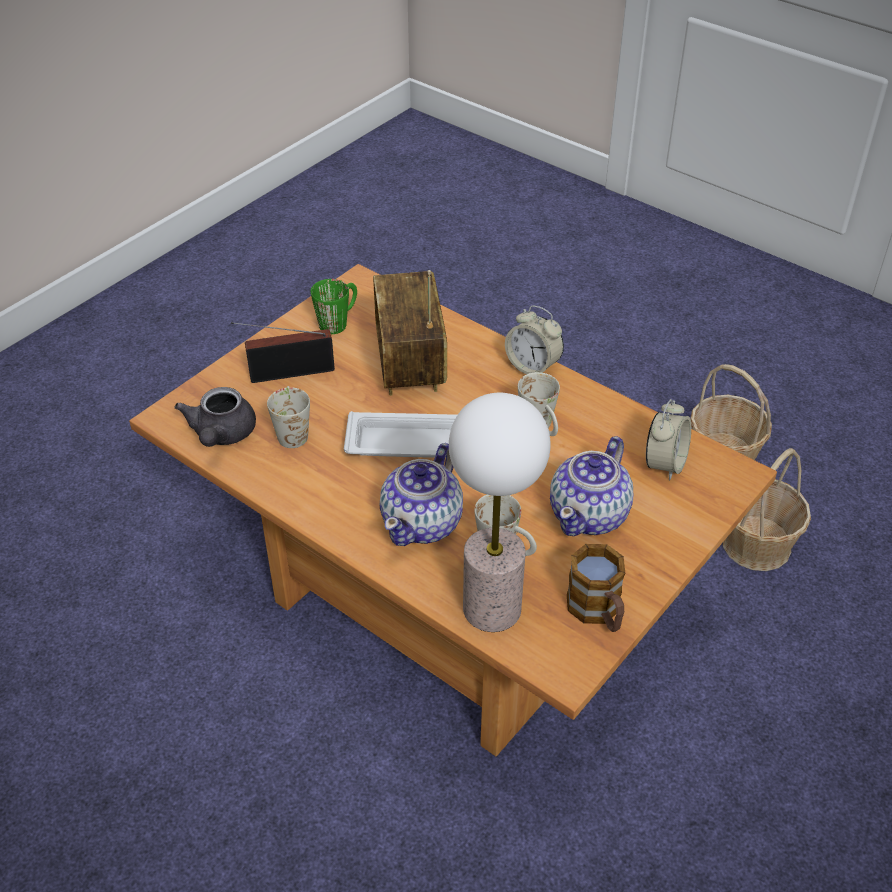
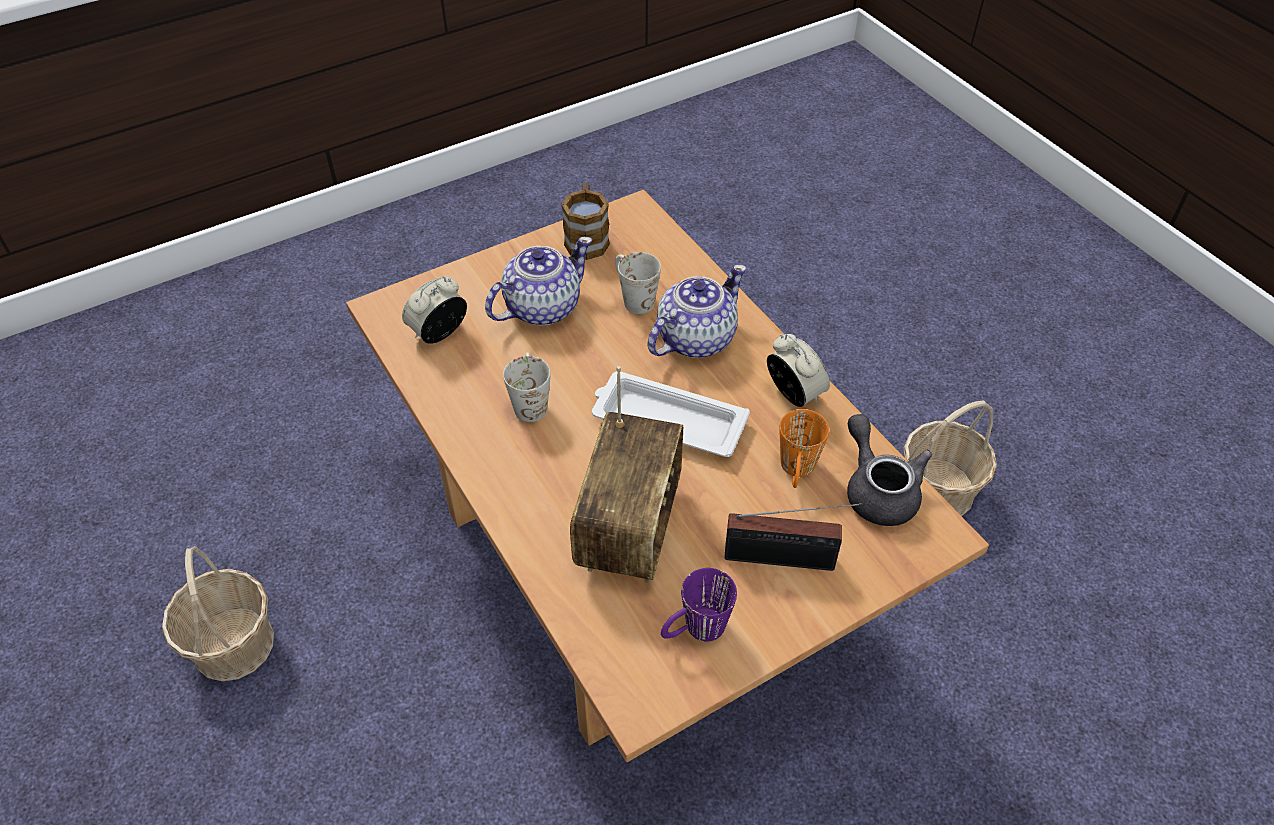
camera: 160 degrees left, 5 degrees up
(221, 435) = (878, 489): grey teapot -> grey teapot turned 45 degrees counterclockwise
(292, 431) = (797, 473): white mug -> orange mug
(338, 321) = (695, 631): green mug -> purple mug
(493, 609) = (667, 259): table lamp -> none
(532, 366) = (489, 481): alarm clock -> alarm clock (794, 394)
(755, 544) = (296, 529): basket -> basket (938, 490)

